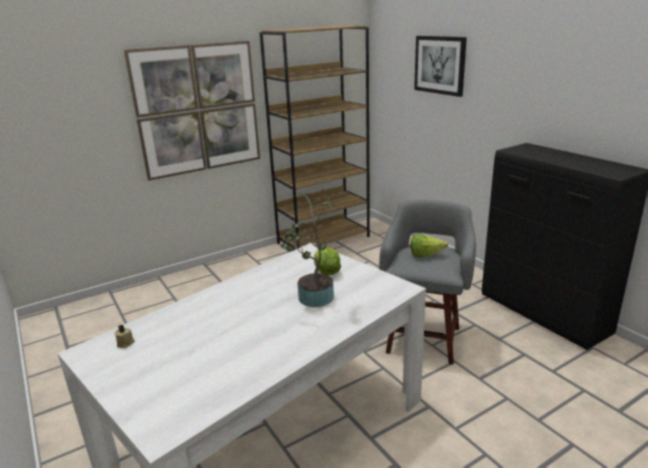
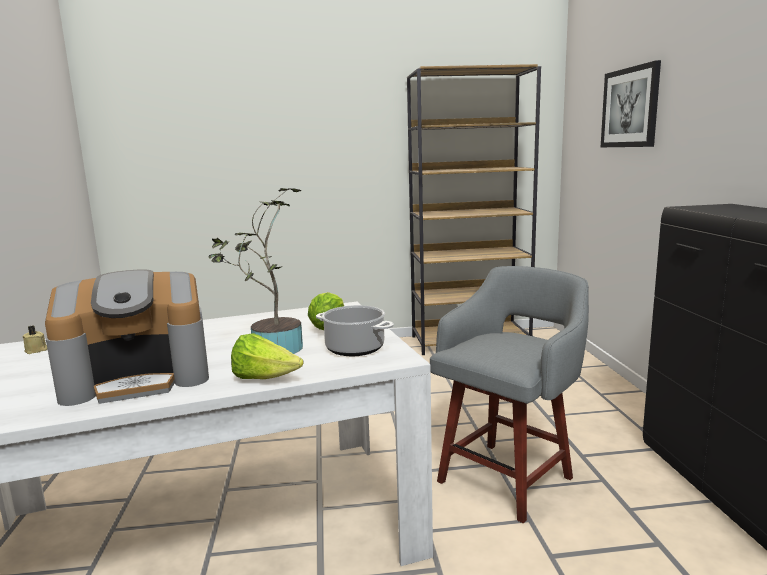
camera: 25 degrees right, 10 degrees down
(198, 109) = (325, 160): picture -> none
(255, 345) = (139, 378): none -> coffee machine
(366, 286) = (354, 348): none -> cooking pot
(425, 255) = (506, 342): lettuce -> lettuce (265, 379)

